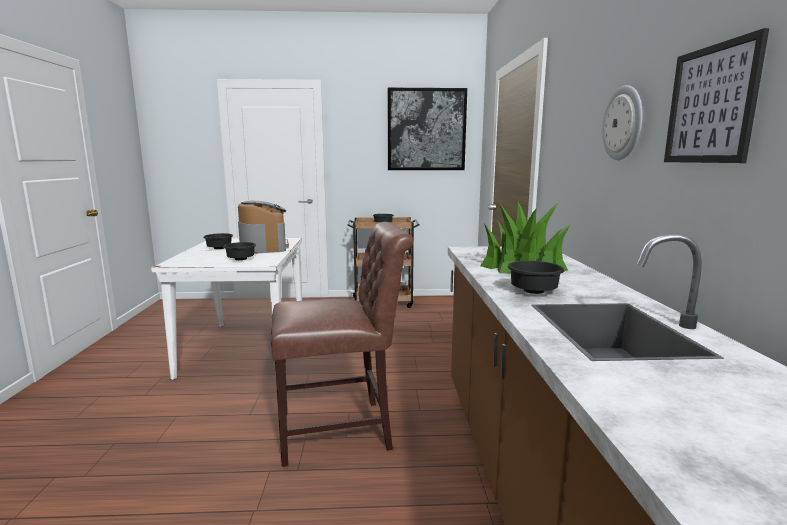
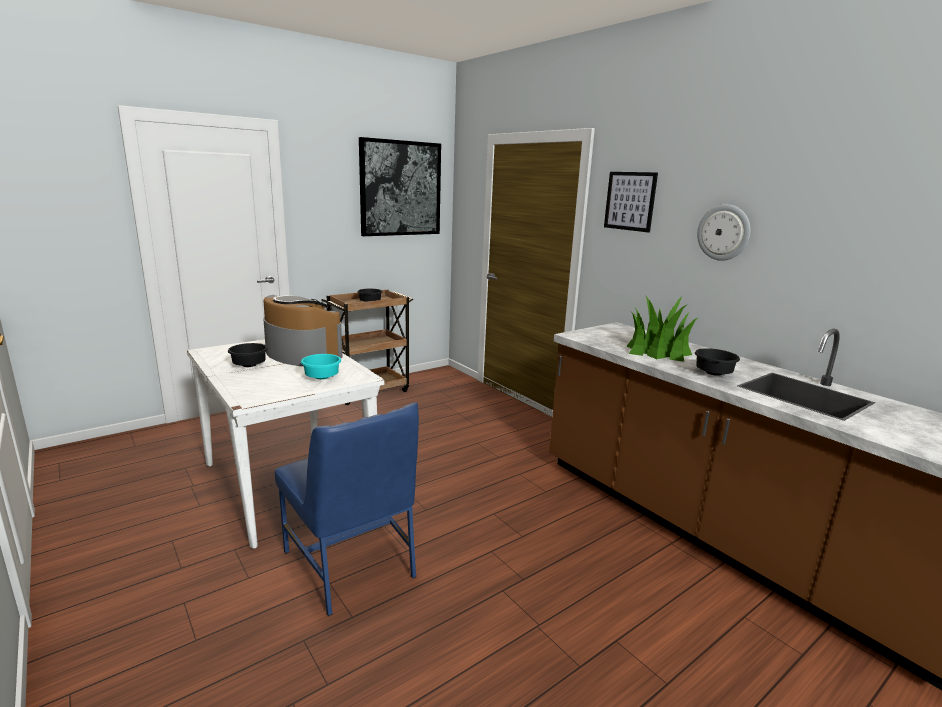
camera: 35 degrees left, 5 degrees up
(204, 409) = (351, 564): none -> blue chair
(240, 259) = (321, 378): black bowl -> turquoise bowl
(342, 430) = (510, 531): brown chair -> none
(710, 105) = (824, 238): picture -> picture (630, 201)

